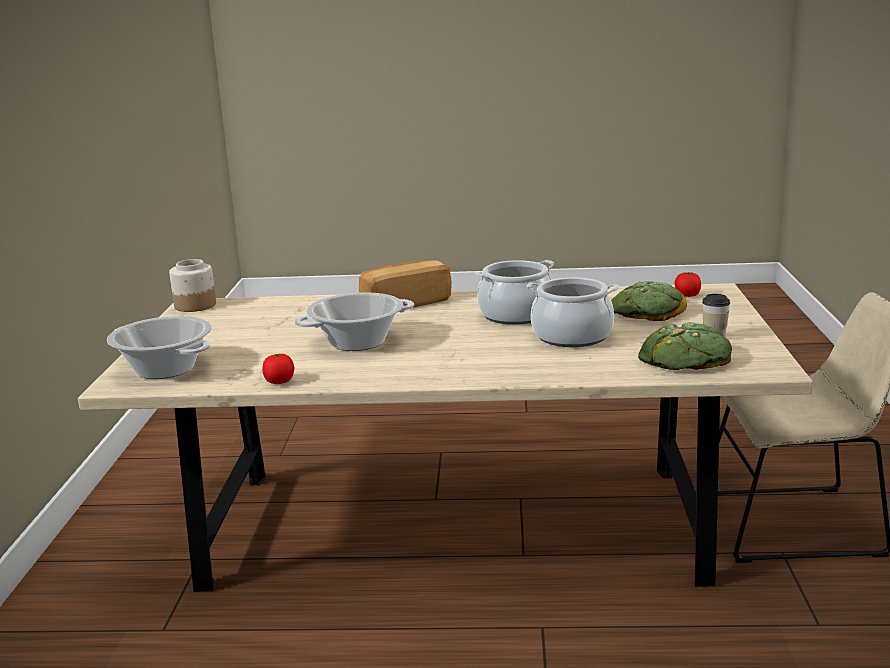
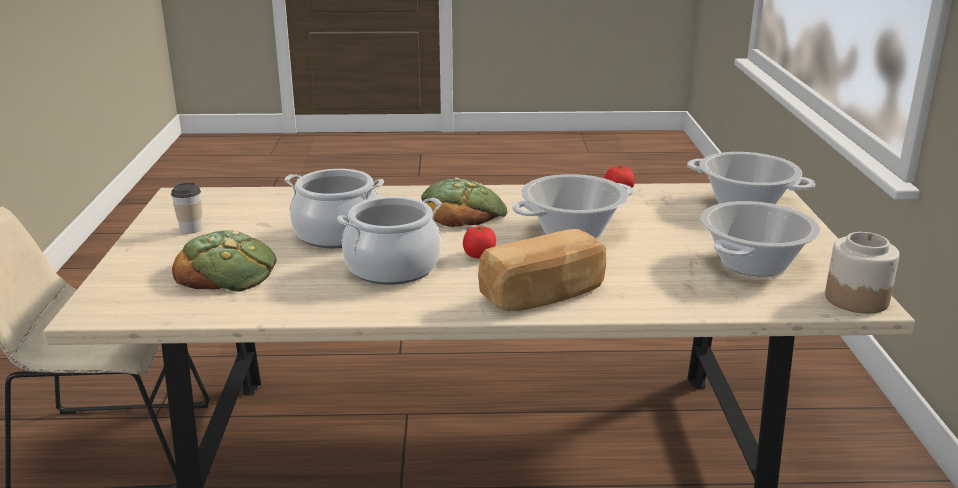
camera: 175 degrees right, 5 degrees up
(233, 323) = (754, 263): none -> cooking pot
(685, 358) = (243, 207): bread -> bread (462, 211)
(687, 295) = (146, 299): tomato -> tomato (479, 255)

